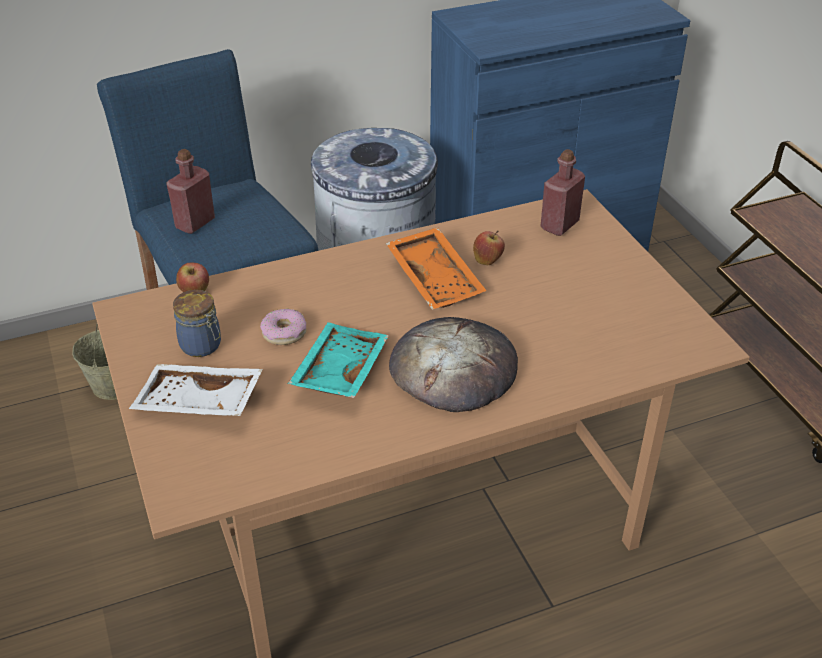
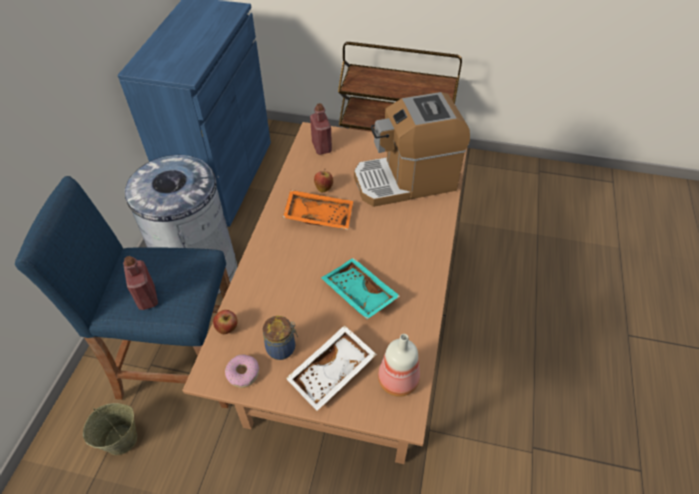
camera: 55 degrees left, 10 degrees up
(231, 465) = (396, 379): none -> bottle
(284, 333) = (305, 302): donut -> donut (243, 373)
(453, 369) = (395, 246): bread -> none
(591, 325) = (406, 180): none -> coffee machine

